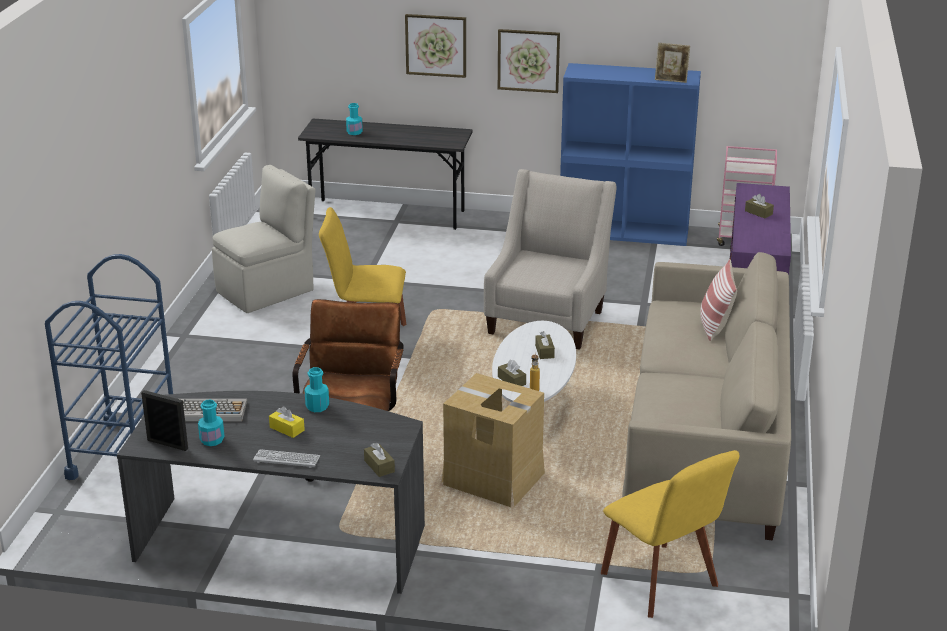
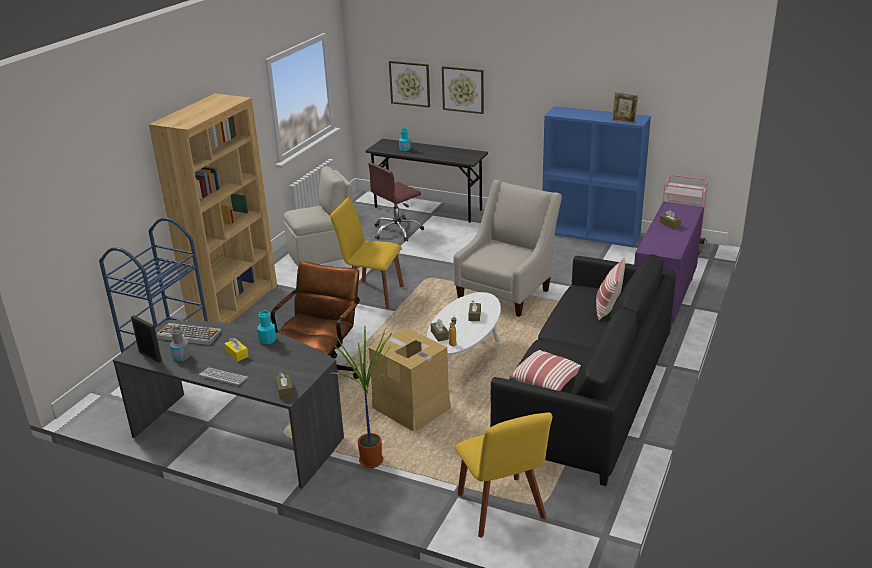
camera: 15 degrees right, 0 degrees up
(176, 370) = (234, 303): none -> brown bookcase
(212, 440) = (181, 356): turquoise bottle -> grey bottle
(359, 249) = (397, 231): none -> brown office chair
(476, 548) = (373, 460): none -> potted plant
(528, 60) = (526, 103): picture -> picture (410, 83)
(682, 421) = (547, 381): none -> pillow
(707, 438) = (587, 395): beige sofa -> black sofa

